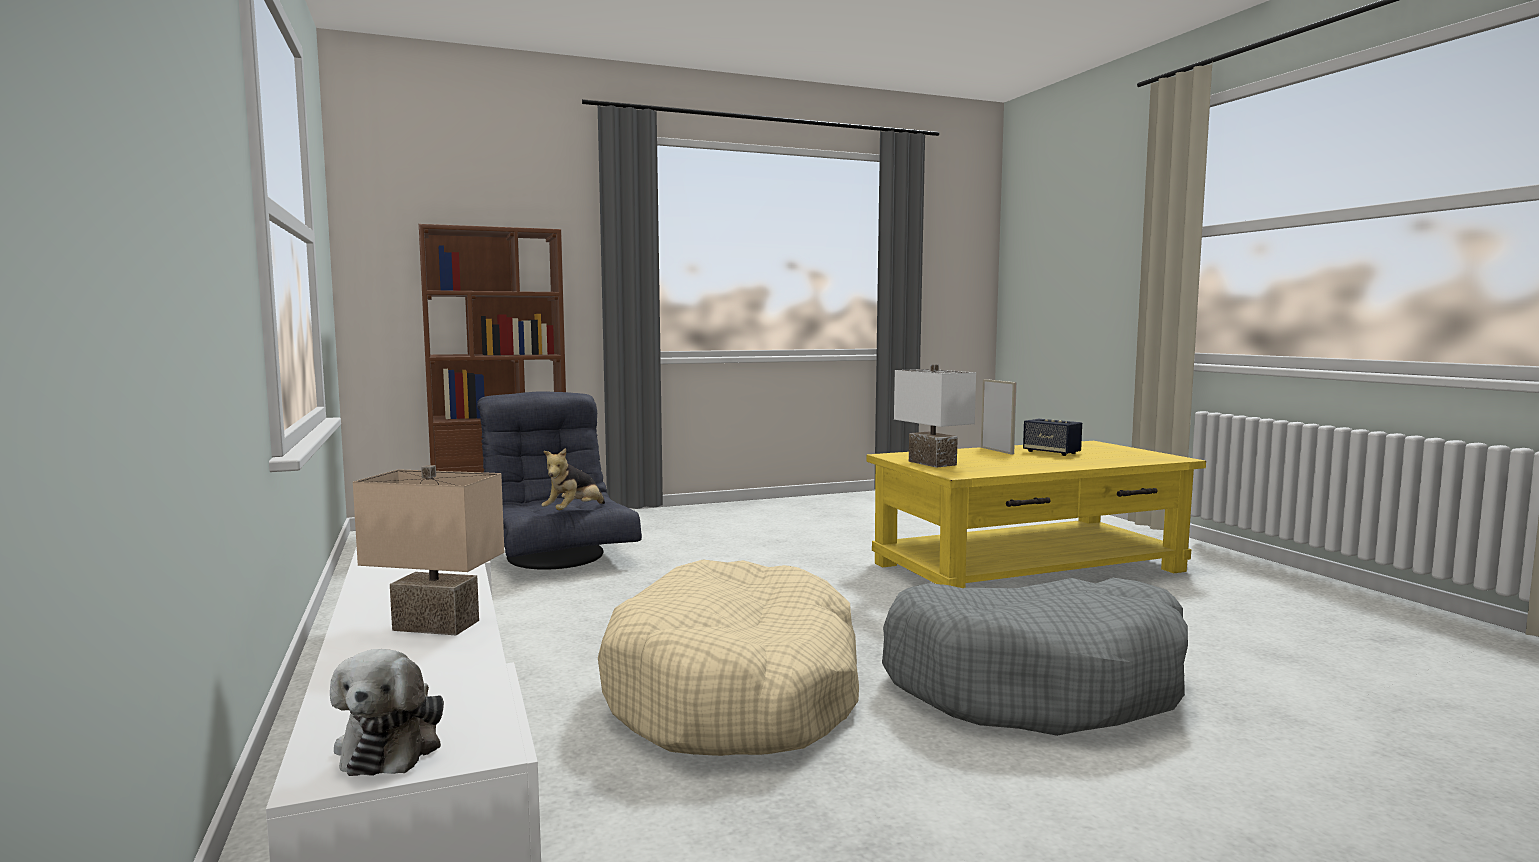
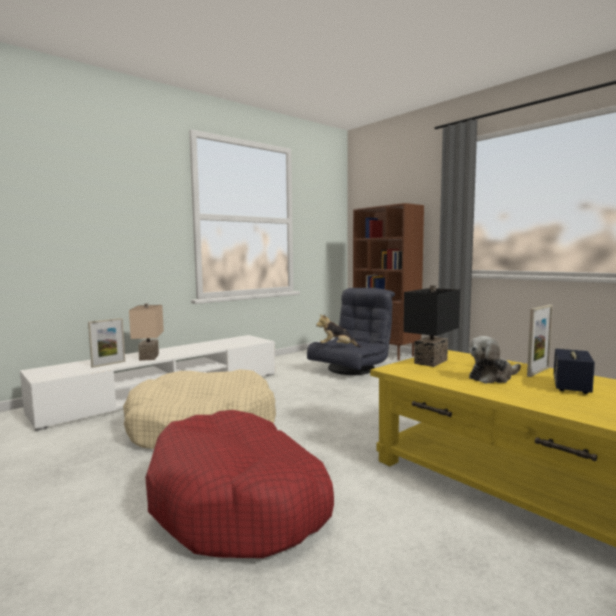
camera: 70 degrees right, 0 degrees up
(392, 745) = (50, 371): plush toy -> plush toy (492, 377)
(439, 668) = (108, 364): none -> picture frame
(934, 463) = (432, 362): white table lamp -> black table lamp
(1036, 684) = (239, 501): grey dog bed -> red dog bed

